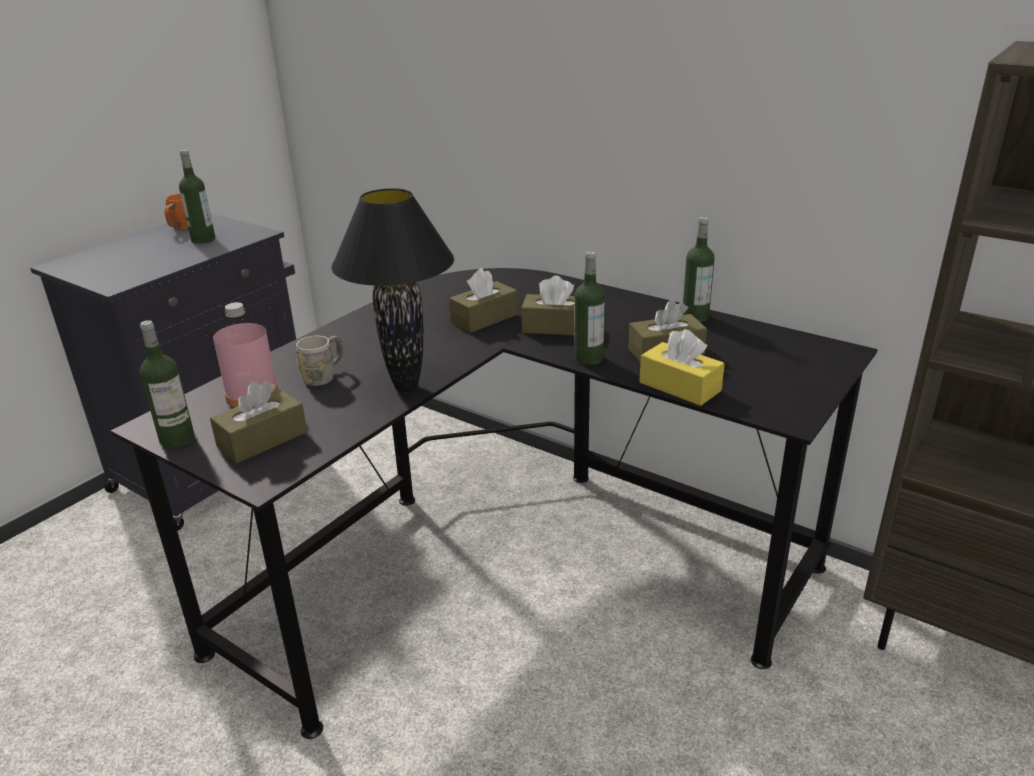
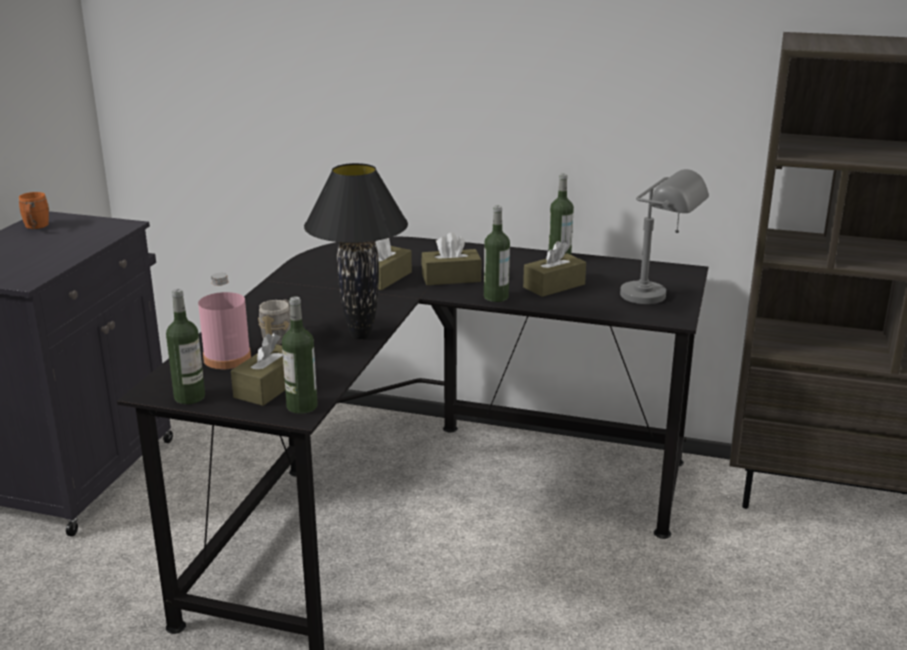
camera: 20 degrees left, 5 degrees down
(203, 240) = (72, 235): bottle -> bottle (302, 406)
(680, 386) = (581, 308): yellow tissue box -> none
(787, 385) = (659, 298): none -> grey table lamp

